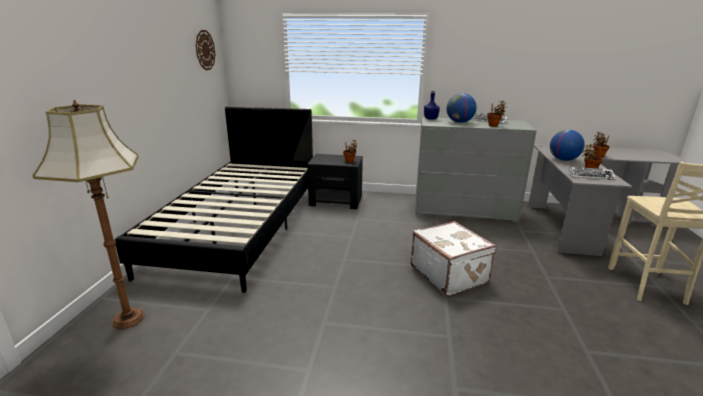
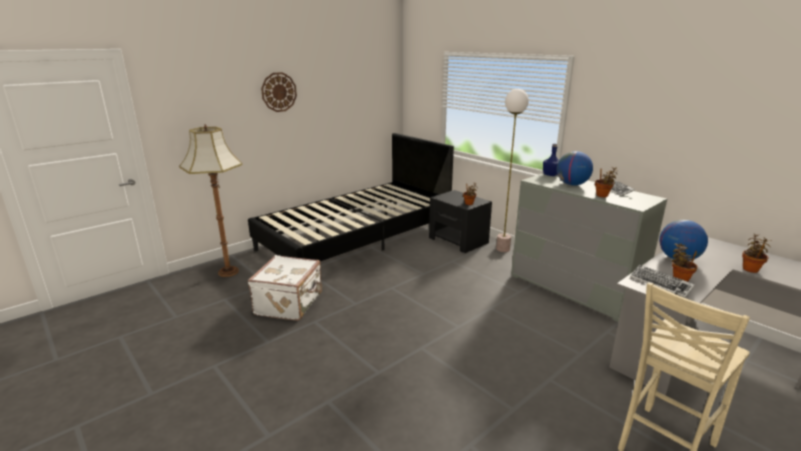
camera: 40 degrees right, 0 degrees up
(205, 50) = (375, 84): wall clock -> wall clock (279, 92)
(379, 197) = (503, 249): none -> floor lamp
(449, 274) = (455, 334): white suitcase -> white suitcase (290, 304)

